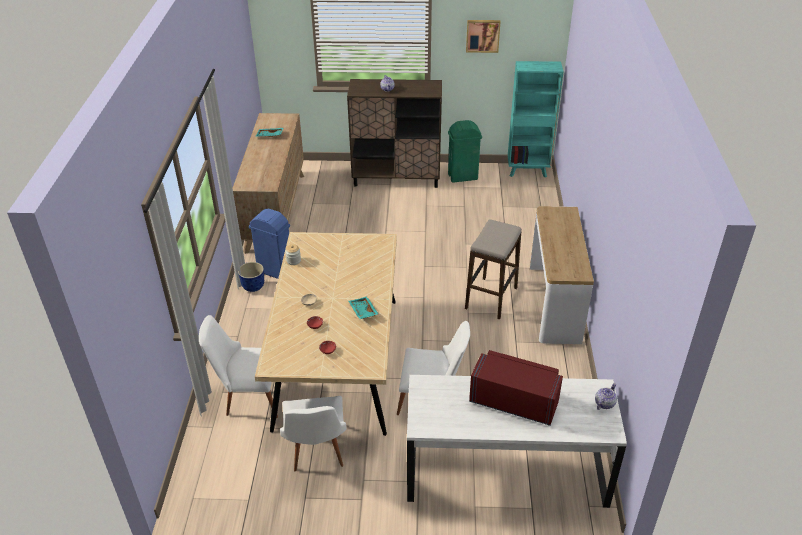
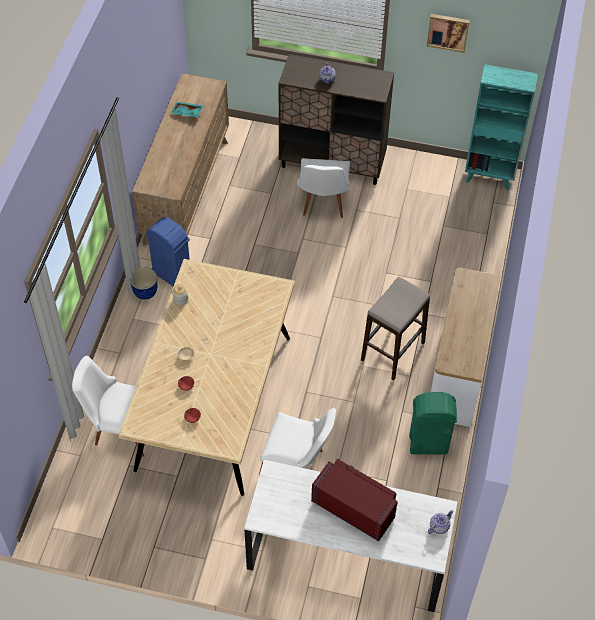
camera: 10 degrees right, 15 degrees up
(316, 452) = (173, 502): white chair -> white chair (323, 204)
(362, 311) = (236, 376): turquoise tray -> none
(463, 177) = (410, 173): green trash can -> green trash can (428, 445)

